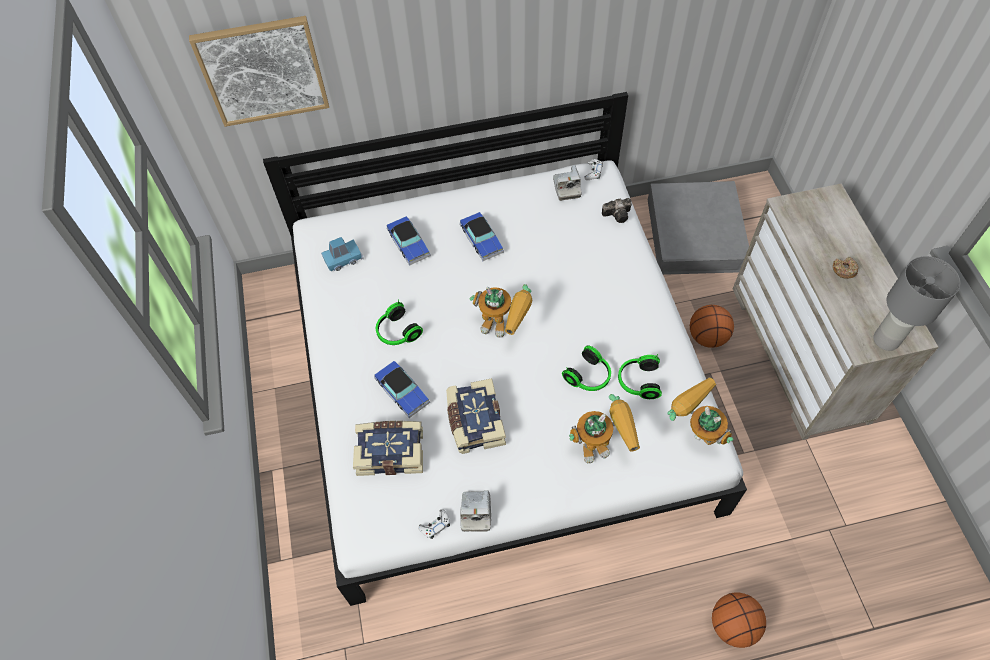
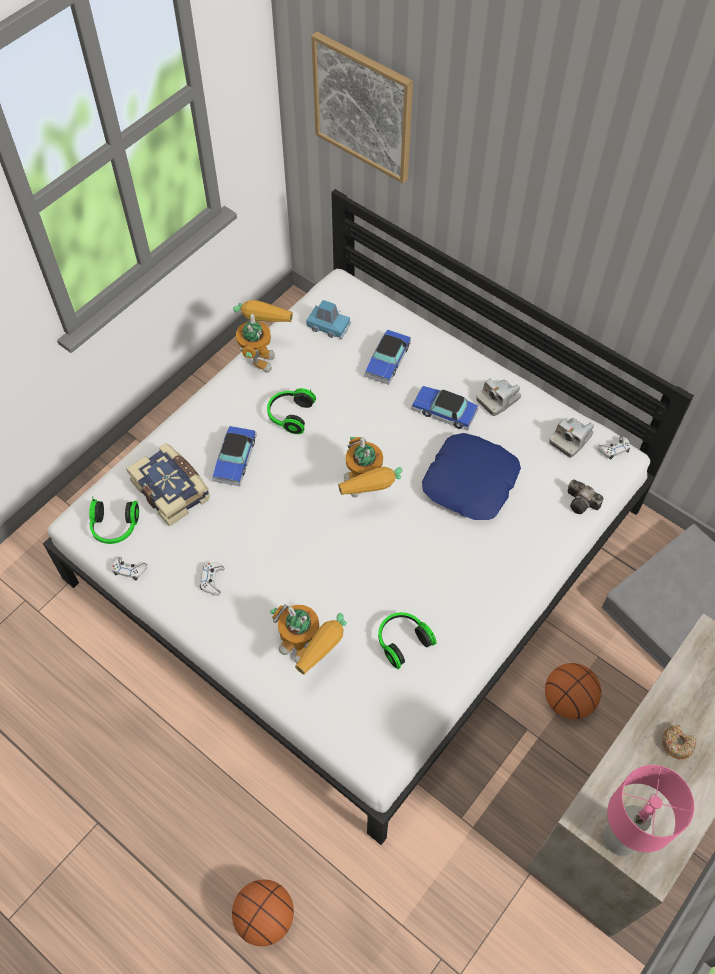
camera: 50 degrees right, 0 degrees up
(474, 422) = (250, 533): book -> none
(476, 512) = (163, 593): camera -> camera (498, 400)
(481, 240) = (444, 411): toy car -> toy car turned 90 degrees clockwise
(493, 472) = (212, 580): none -> white game controller
(551, 262) = (471, 482): none -> blue pillow
(589, 376) = (372, 595): headphones -> headphones (115, 527)
(693, 431) = (387, 725): toy robot -> toy robot (261, 353)
(885, 340) = (620, 837): grey table lamp -> pink table lamp

